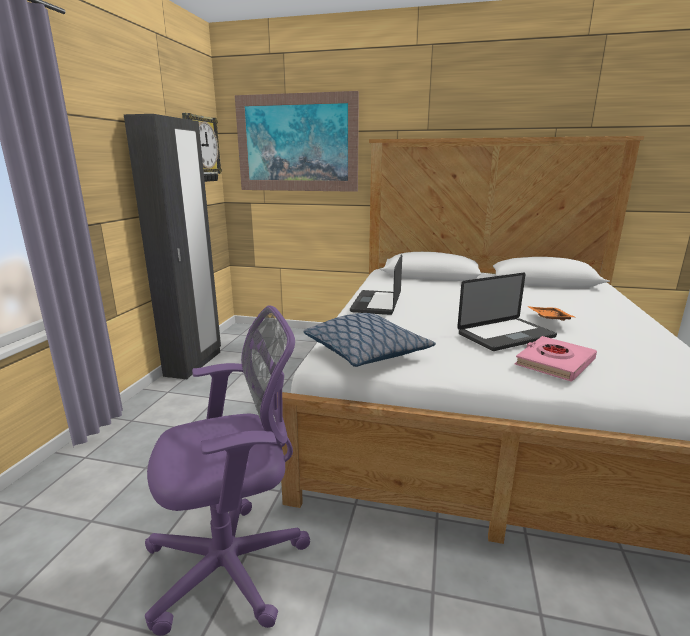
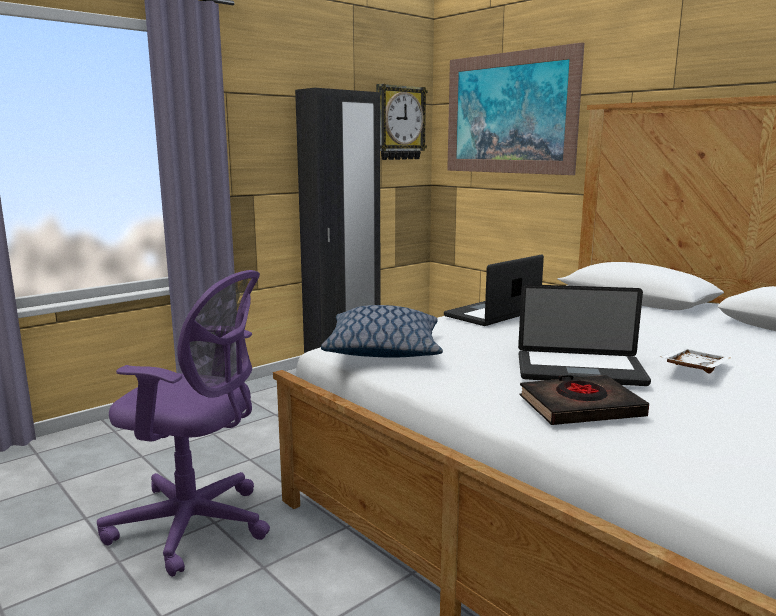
camera: 35 degrees right, 5 degrees down
(548, 319) = (693, 368): orange tray -> white tray
(554, 363) = (580, 407): pink book -> black book

